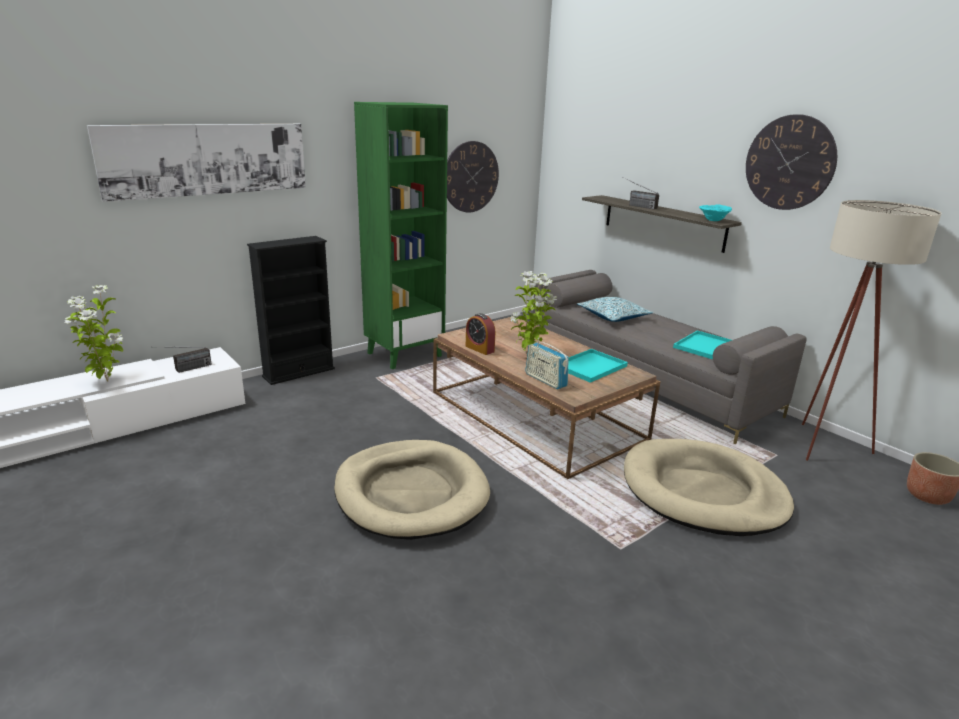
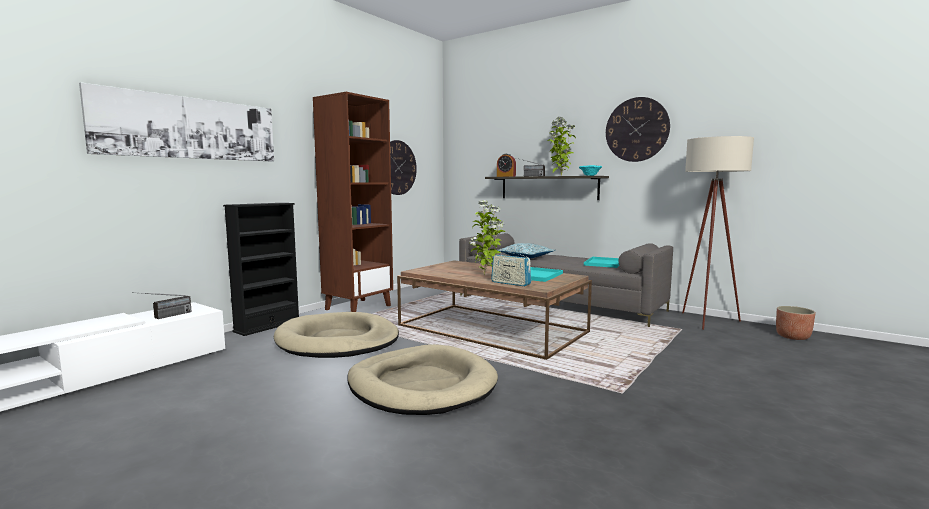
camera: 15 degrees left, 15 degrees down
(106, 381) = (79, 329): potted plant -> potted plant (560, 176)
(404, 354) = (358, 307): green bookcase -> brown bookcase
(479, 349) = (442, 274): alarm clock -> alarm clock (506, 176)
(703, 492) = (651, 354): beige dog bed -> beige dog bed (337, 341)

